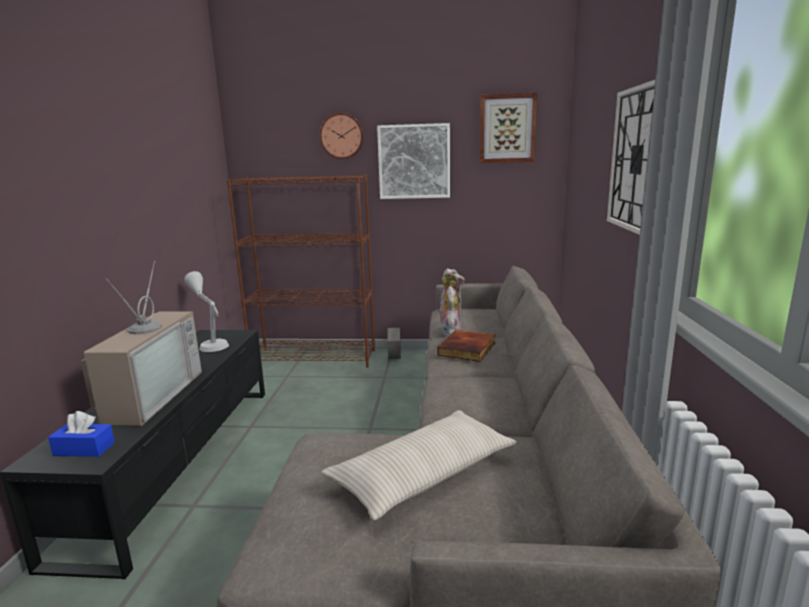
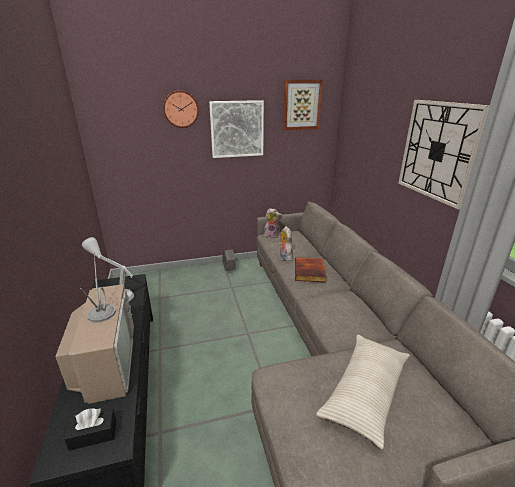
camera: 20 degrees left, 10 degrees up
(84, 449) = (93, 435): blue tissue box -> black tissue box
(315, 358) = (171, 277): brown bookcase -> none

